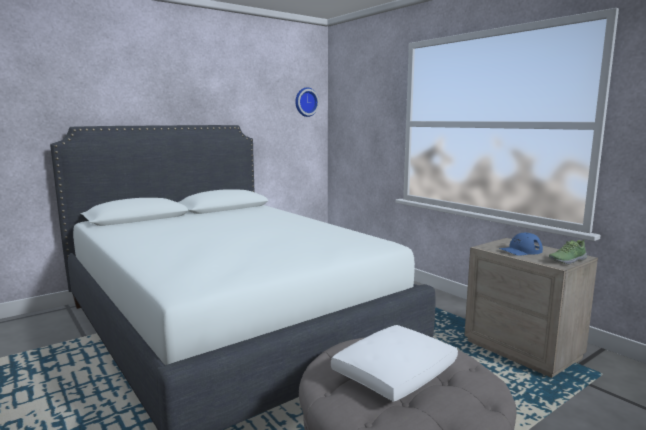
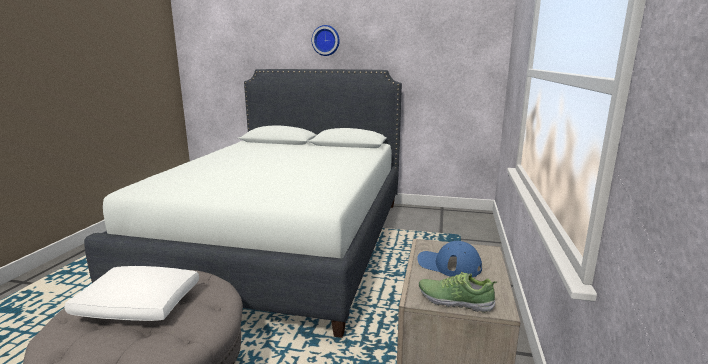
camera: 50 degrees right, 5 degrees up
(305, 102) = (477, 45): wall clock -> wall clock (326, 40)

